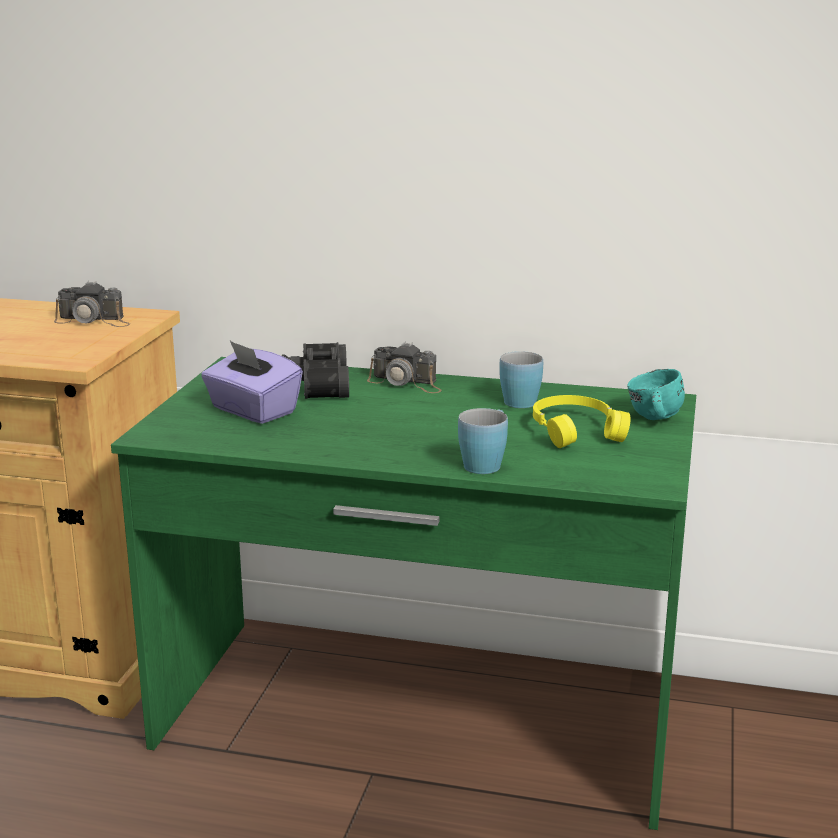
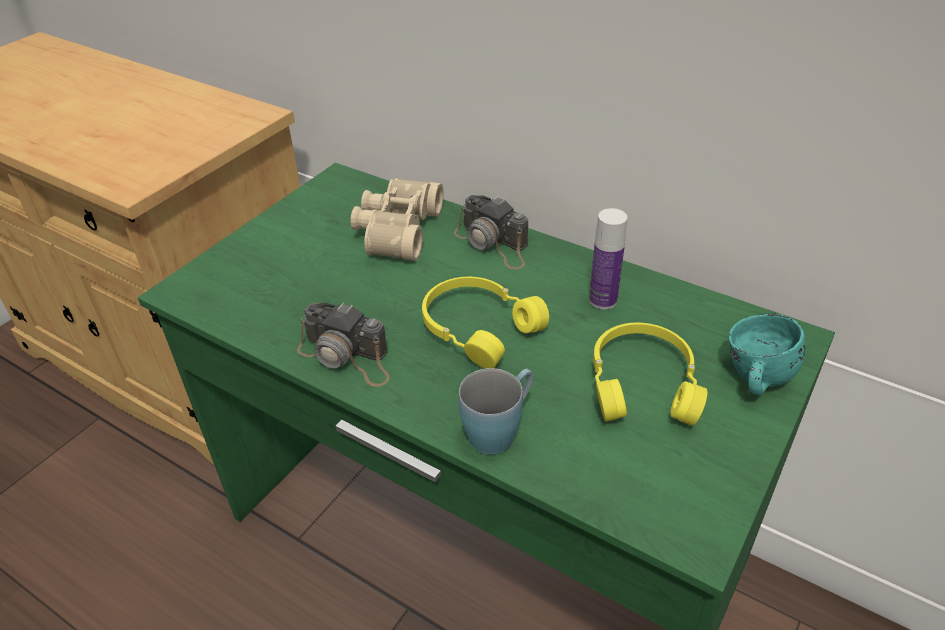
camera: 20 degrees right, 20 degrees up
(94, 321) = (201, 117): camera -> camera (347, 356)
(252, 411) = (306, 265): purple tissue box -> none
(315, 385) = (395, 230): black binoculars -> beige binoculars
(430, 423) = (478, 327): none -> yellow headphones
(517, 399) = (603, 300): blue mug -> bottle

